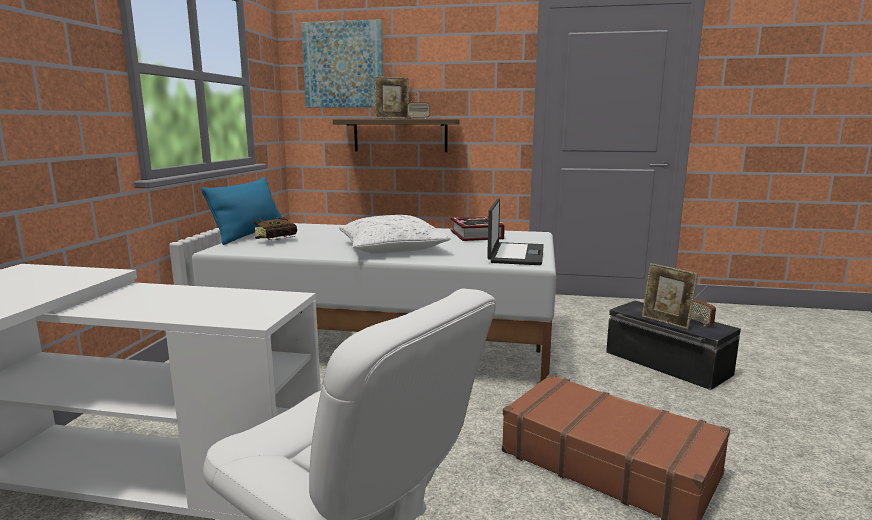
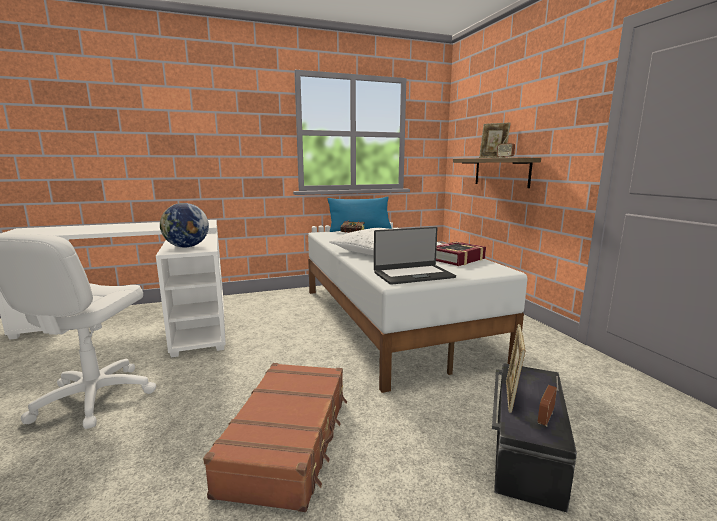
camera: 60 degrees right, 0 degrees up
(233, 306) = (186, 247): none -> globe
(343, 65) = (476, 116): picture -> none

